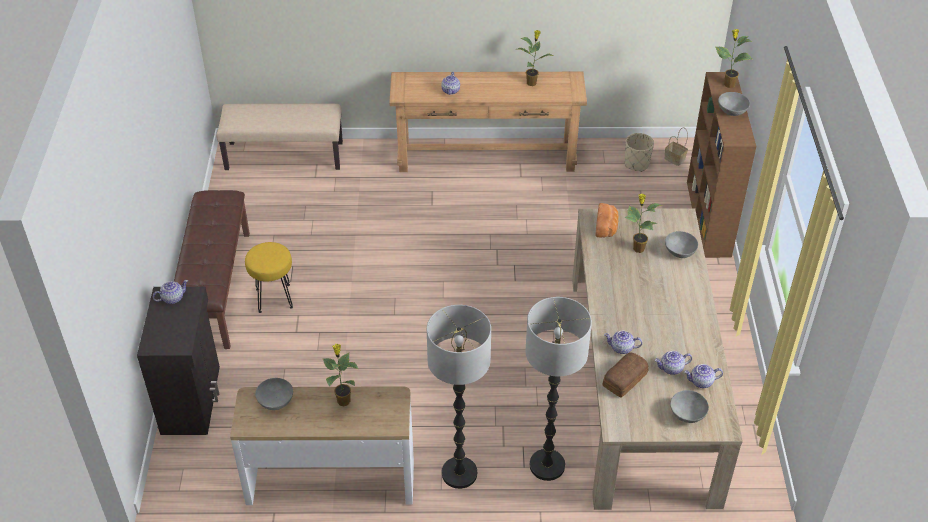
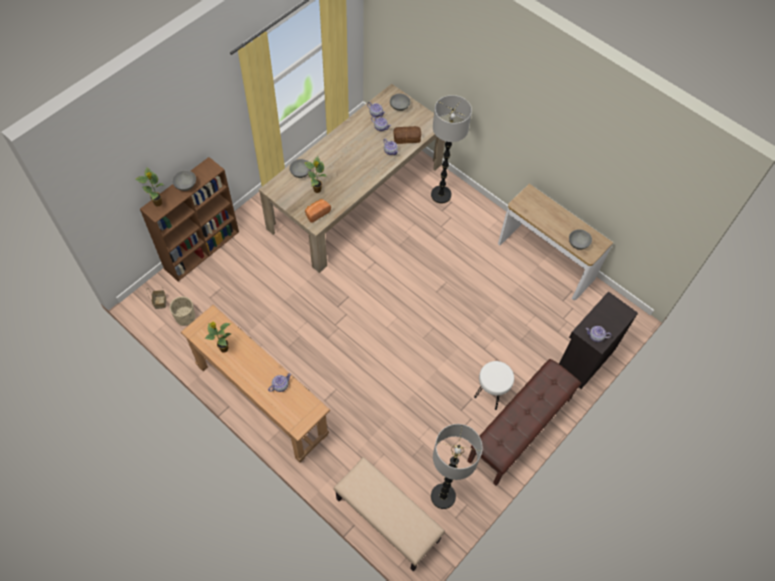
camera: 140 degrees left, 15 degrees up
(274, 297) = (490, 393): yellow stool -> white stool
(343, 400) = (545, 220): potted plant -> none
(459, 473) = (483, 220): floor lamp -> floor lamp (443, 496)

